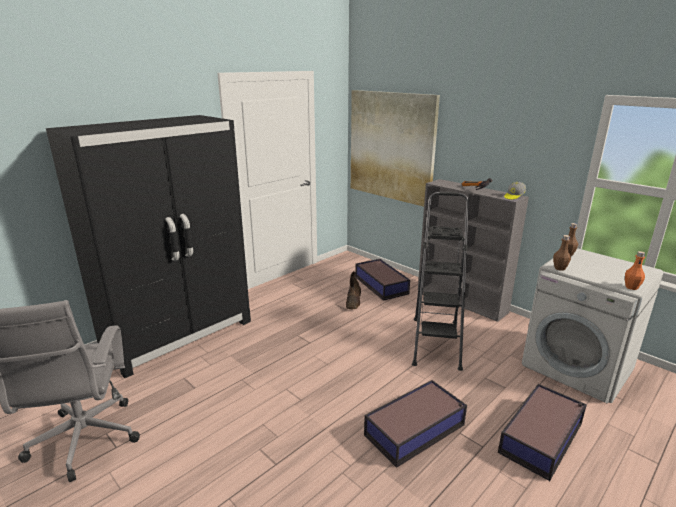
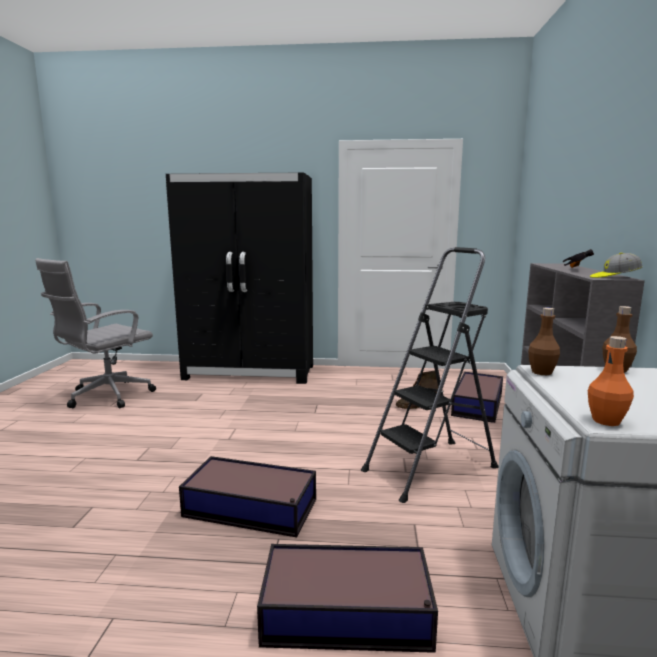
camera: 50 degrees right, 10 degrees down
(391, 146) = (540, 225): picture -> none

